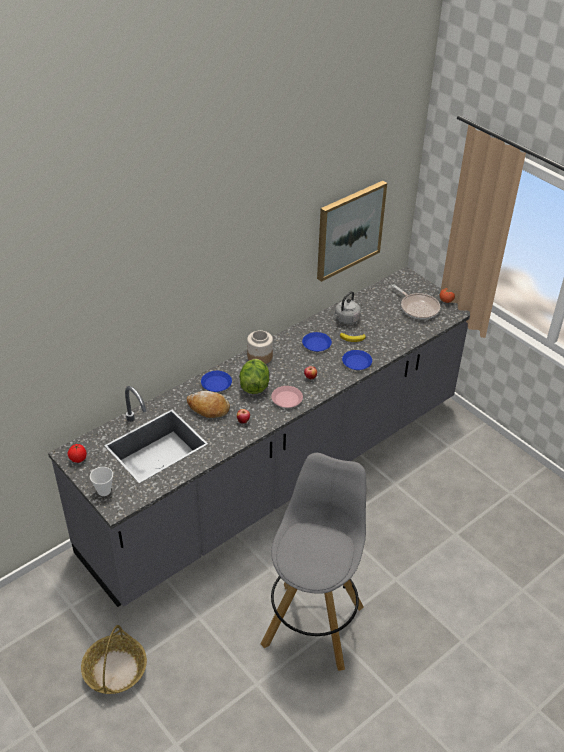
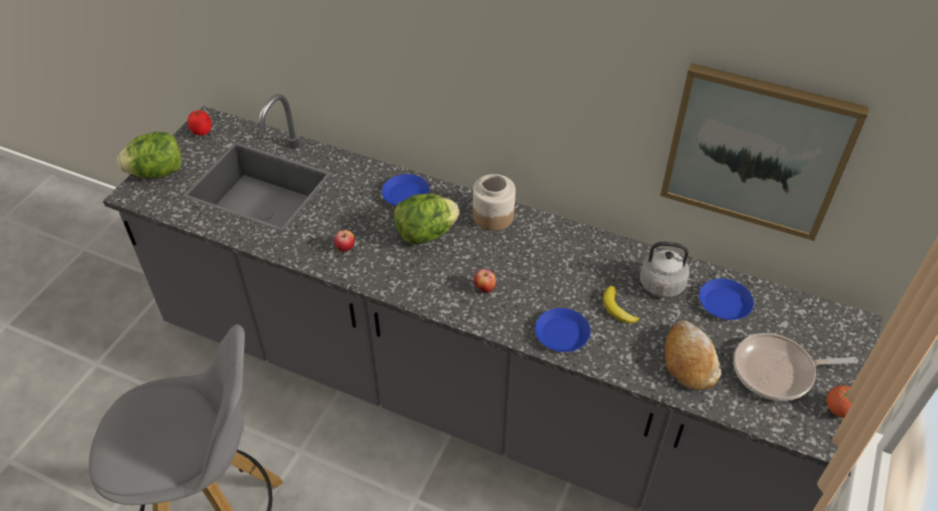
camera: 65 degrees right, 5 degrees up
(104, 491) = (157, 172): cup -> lettuce
(115, 670) = (96, 358): basket -> none
(208, 408) = (351, 205): bread -> bread (689, 361)
(287, 399) = (419, 279): pink plate -> none
(316, 344) = (569, 268): blue plate -> blue plate (725, 303)
(418, 308) = (777, 372): frying pan -> frying pan turned 60 degrees clockwise

